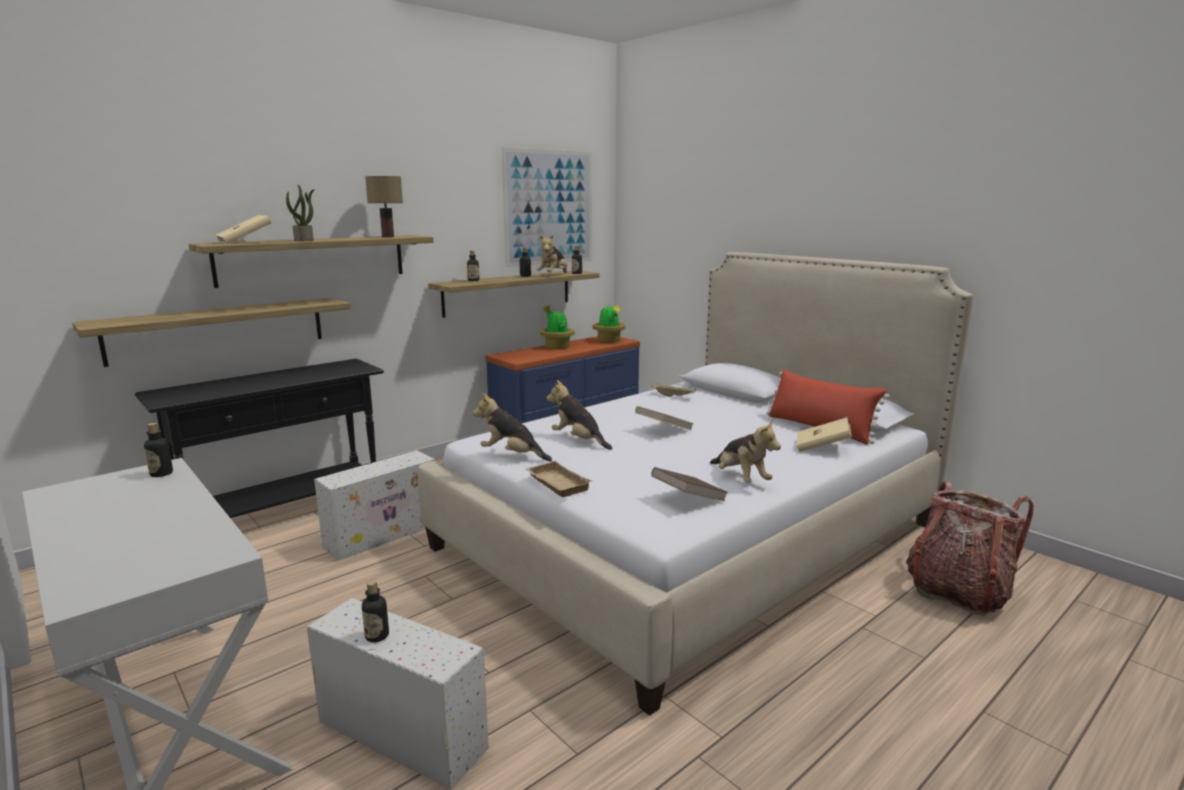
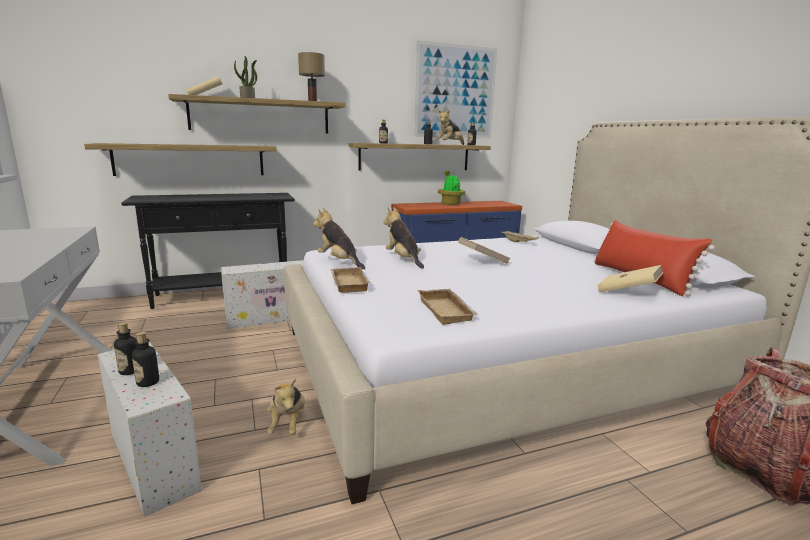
camera: 20 degrees right, 0 degrees up
(161, 474) = (67, 232): bottle -> bottle (148, 382)
(609, 341) = (496, 203): potted plant -> none
(688, 499) = (448, 311): brown book -> beige tray
(741, 478) = (517, 303): plush toy -> plush toy (288, 424)

